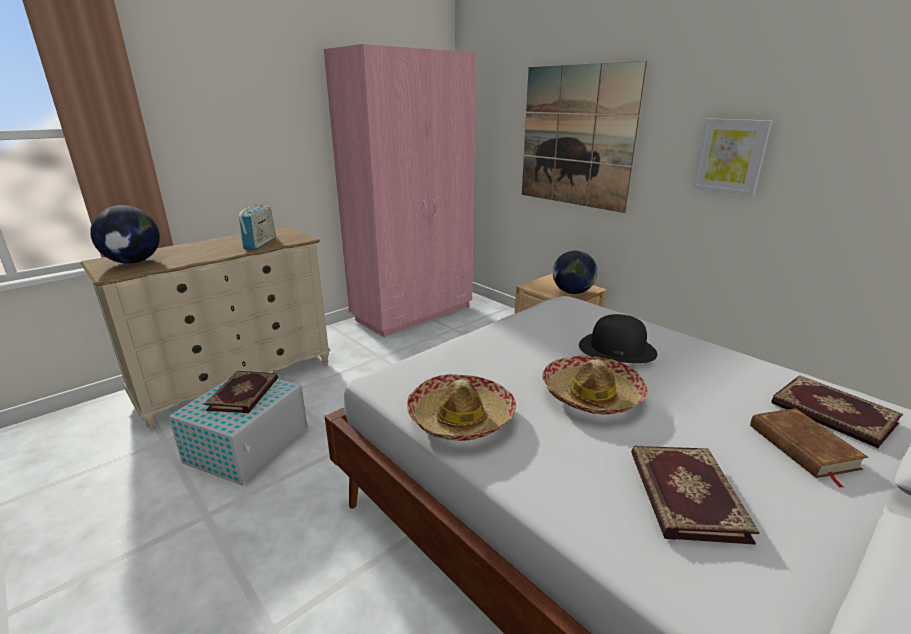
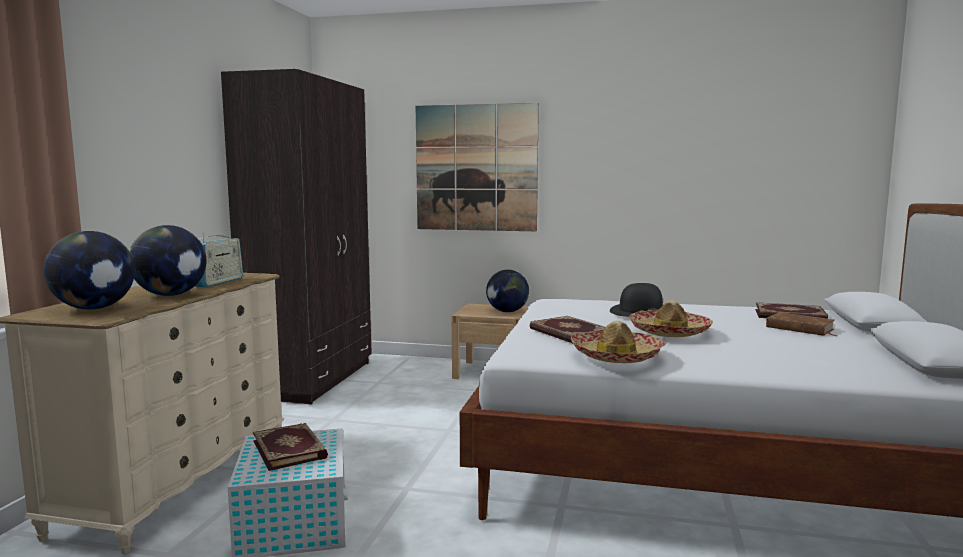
camera: 35 degrees left, 15 degrees down
(201, 254) = (171, 295): none -> globe
(260, 243) = (218, 282): radio -> radio turned 45 degrees clockwise
(413, 313) = (313, 379): pink wardrobe -> brown wardrobe
(684, 495) = (787, 352): book -> book (568, 333)
(730, 156) = (620, 174): picture -> none

